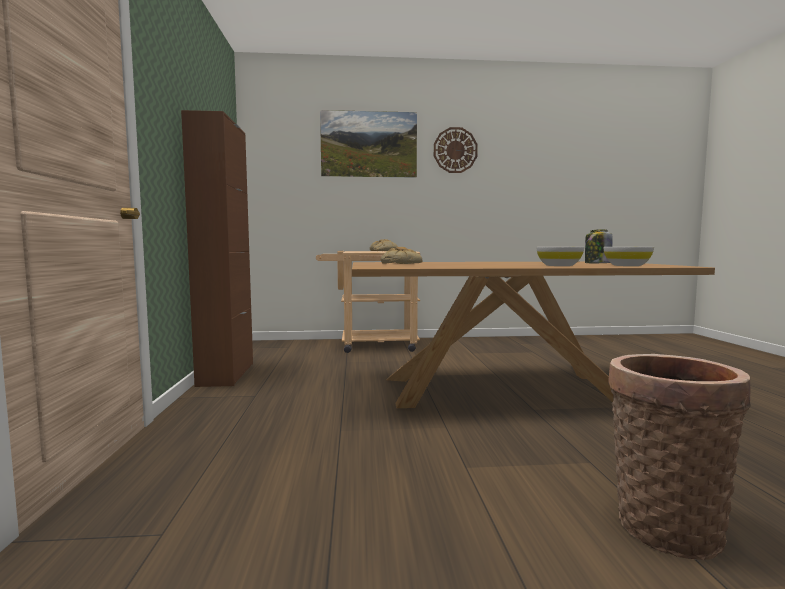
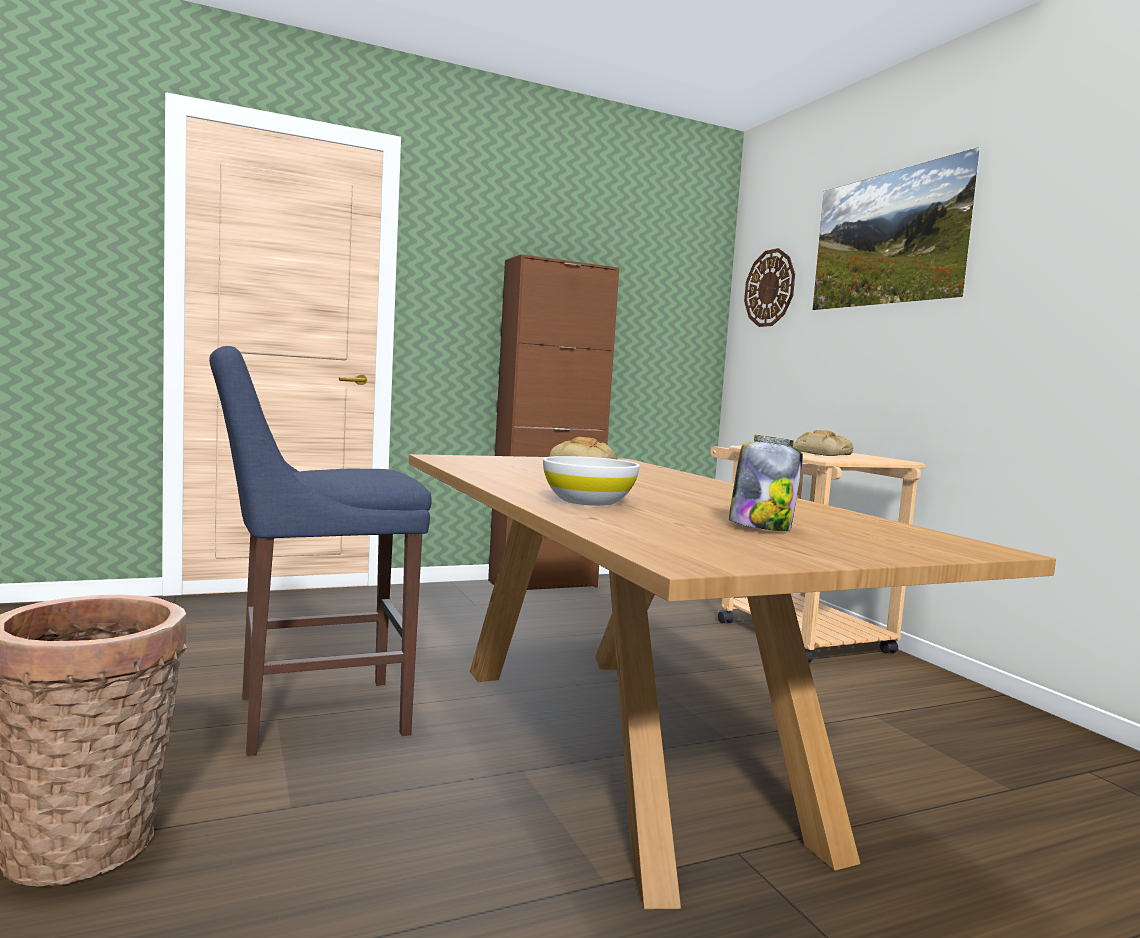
camera: 70 degrees right, 0 degrees up
(455, 150) = (1058, 218): wall clock -> wall clock (770, 288)
(460, 455) = (311, 715): none -> blue stool
(627, 265) = (650, 530): white bowl -> none

